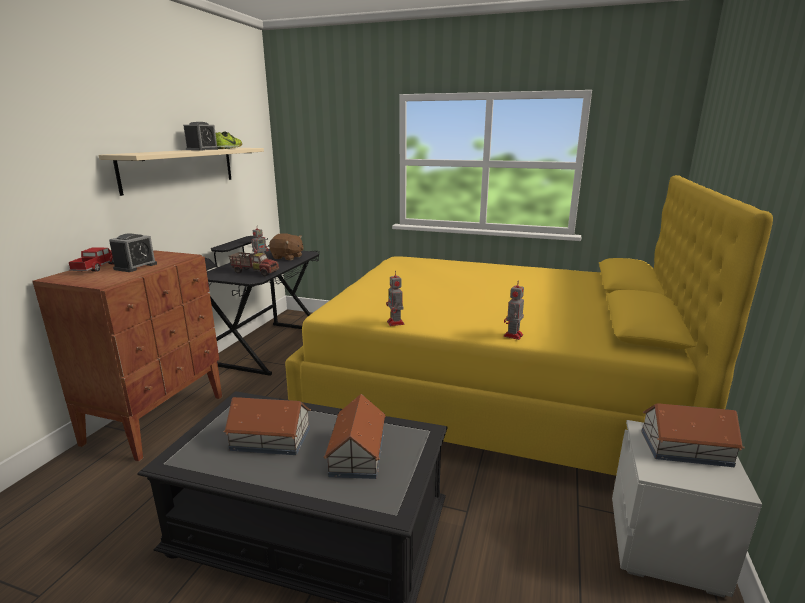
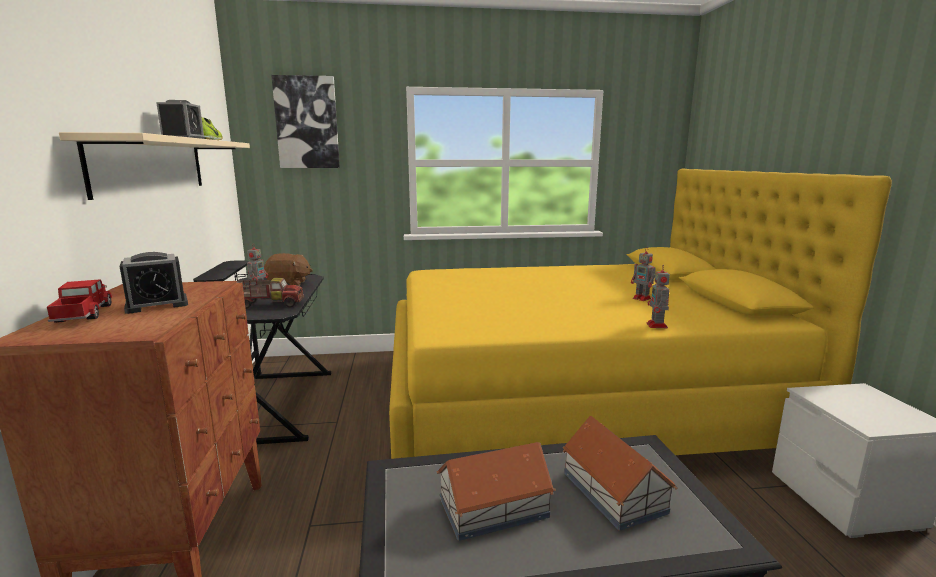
camera: 25 degrees left, 5 degrees down
(135, 266) = (157, 305): alarm clock -> alarm clock turned 60 degrees clockwise
(323, 127) = (307, 123): none -> picture
(396, 323) = (530, 333): toy robot -> toy robot (642, 298)
(684, 447) = (855, 400): toy house -> none

